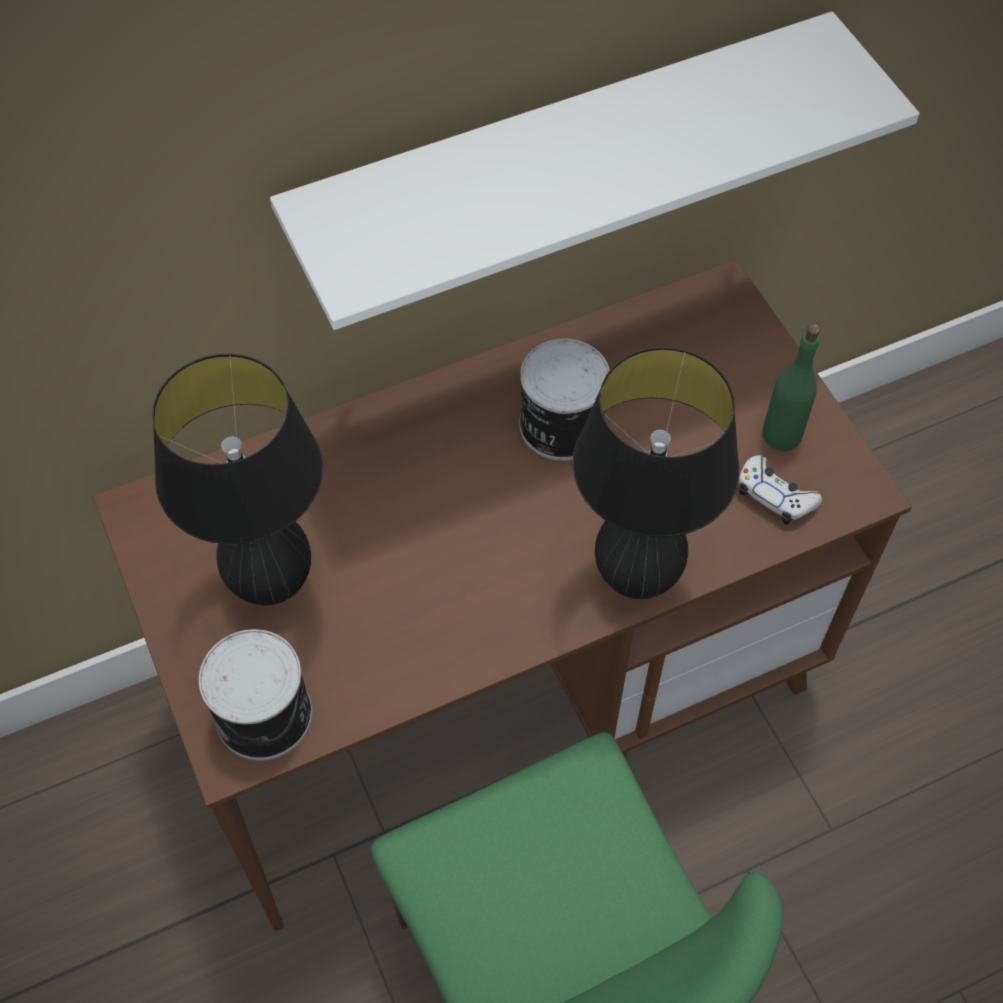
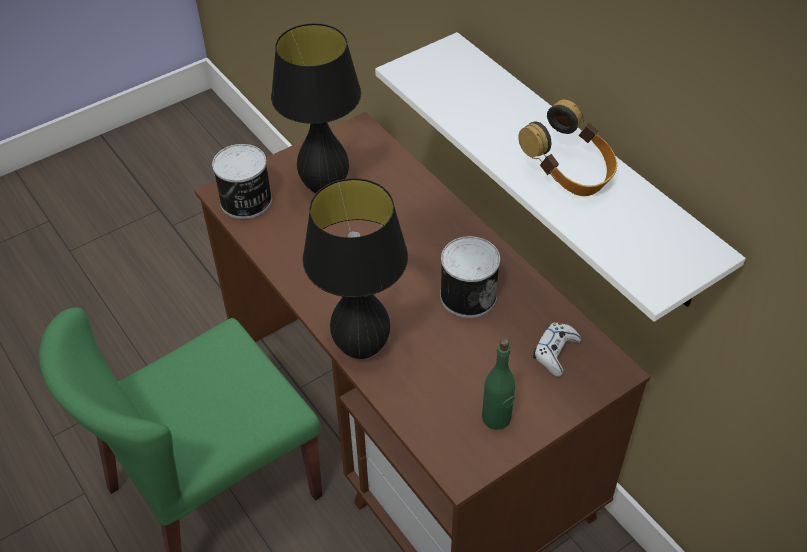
camera: 80 degrees right, 10 degrees down
(651, 134) = (569, 173): none -> headphones
(775, 495) = (443, 418): white game controller -> white game controller (555, 352)

